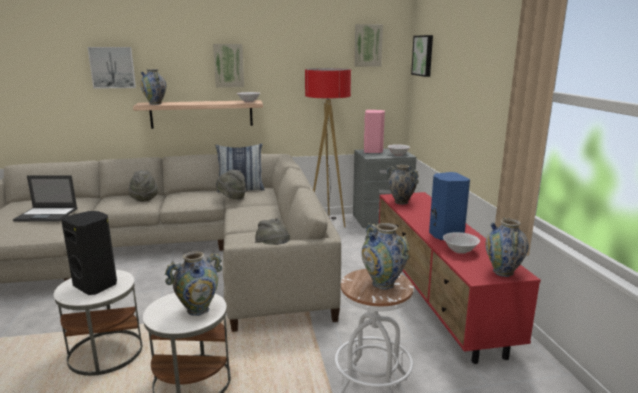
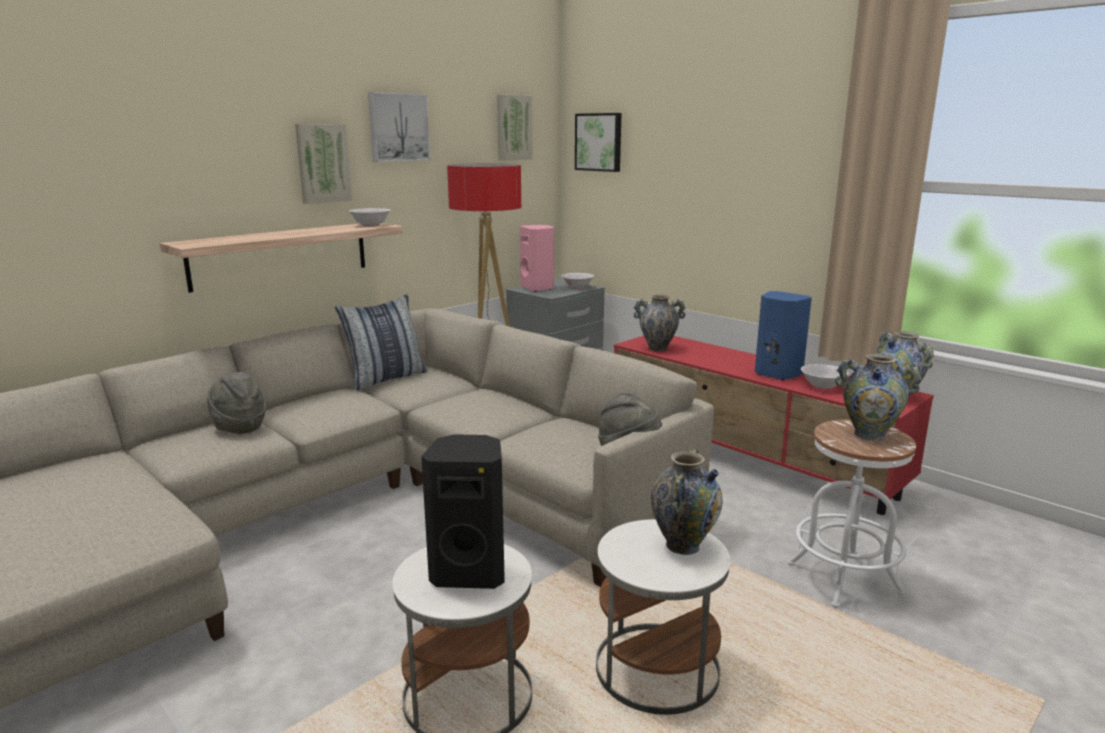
camera: 35 degrees left, 0 degrees up
(47, 215) = (91, 503): laptop -> none
(112, 67) = (101, 173): picture -> picture (398, 127)
(155, 104) = (212, 242): vase -> none
(232, 198) = (399, 393): grey hat -> none

